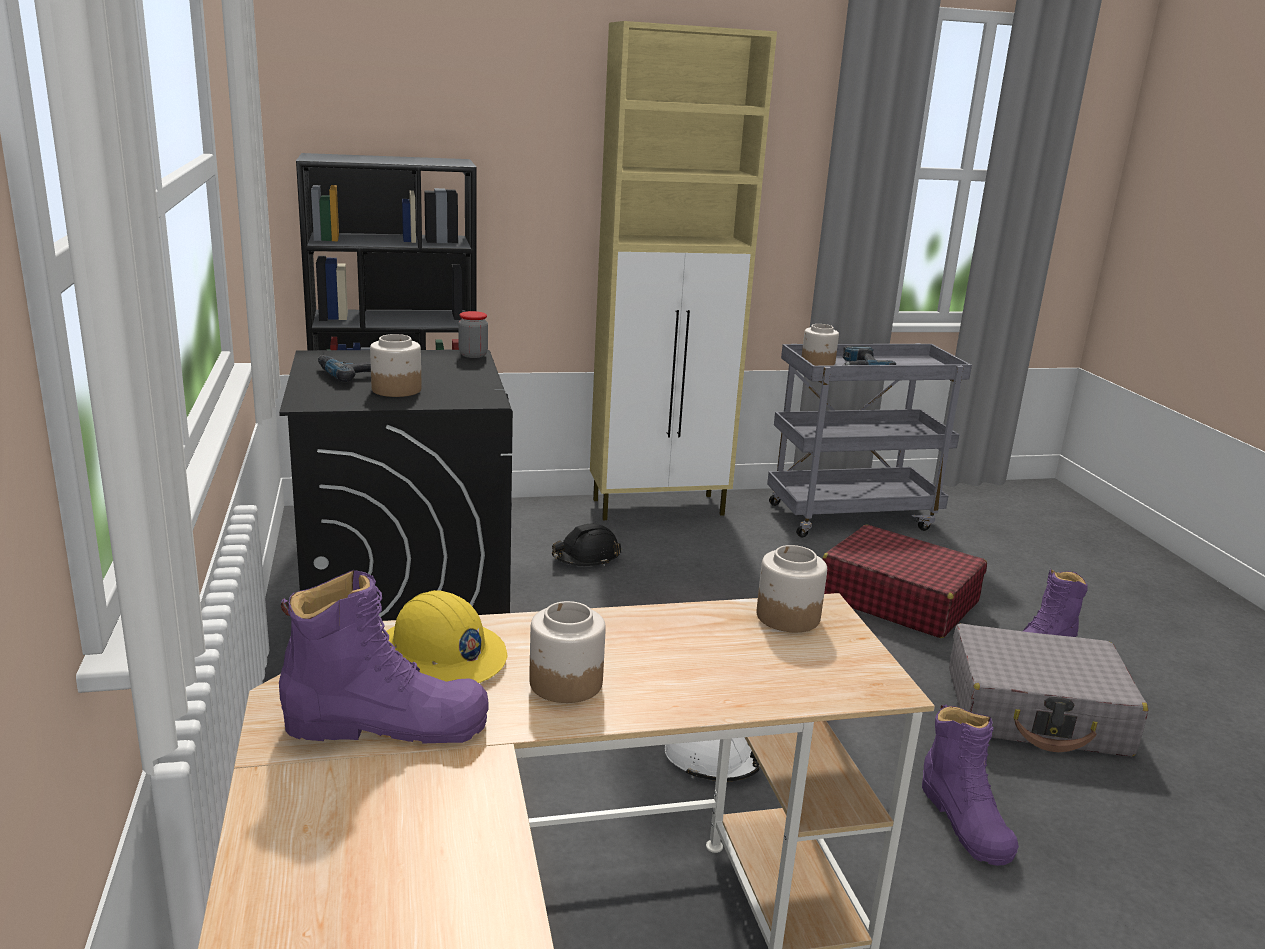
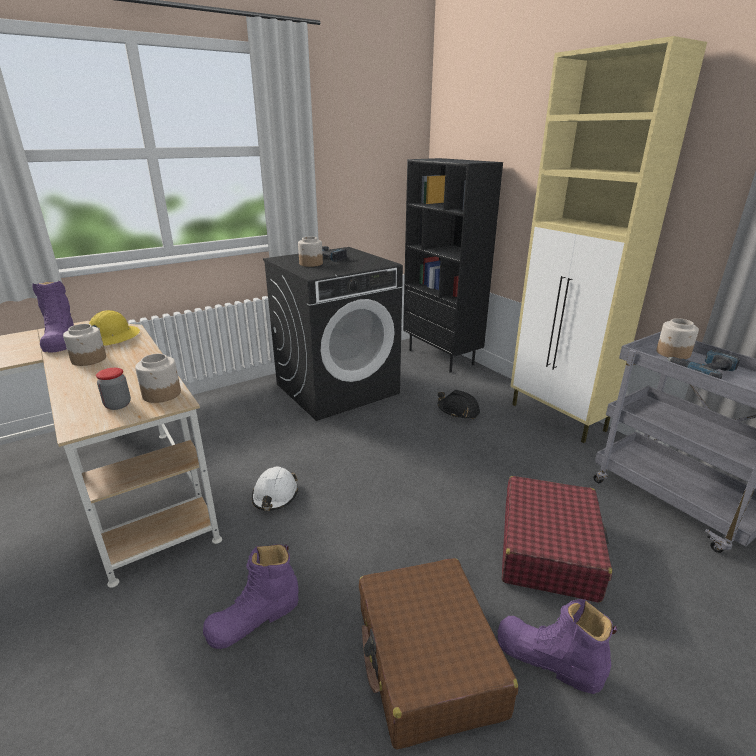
camera: 70 degrees right, 5 degrees up
(473, 355) = (386, 263): jar -> jar (118, 405)
(1036, 712) = (428, 660): grey suitcase -> brown suitcase

